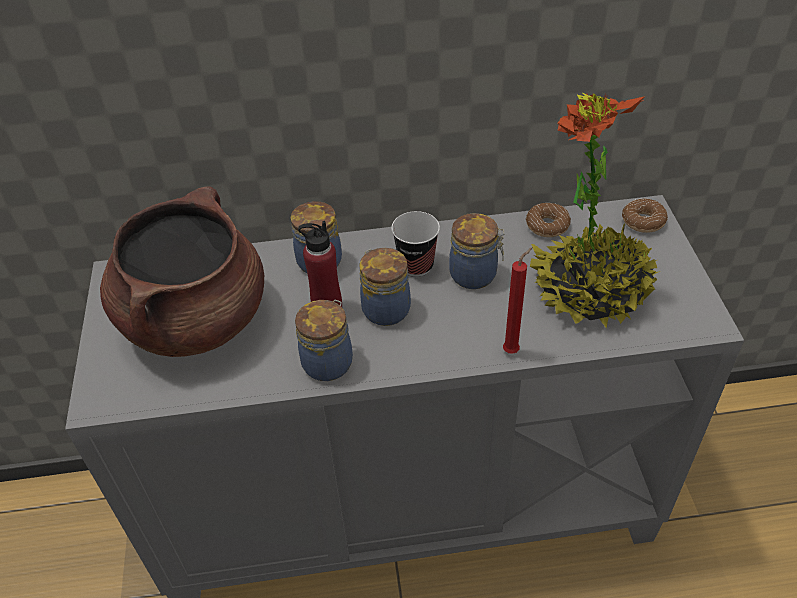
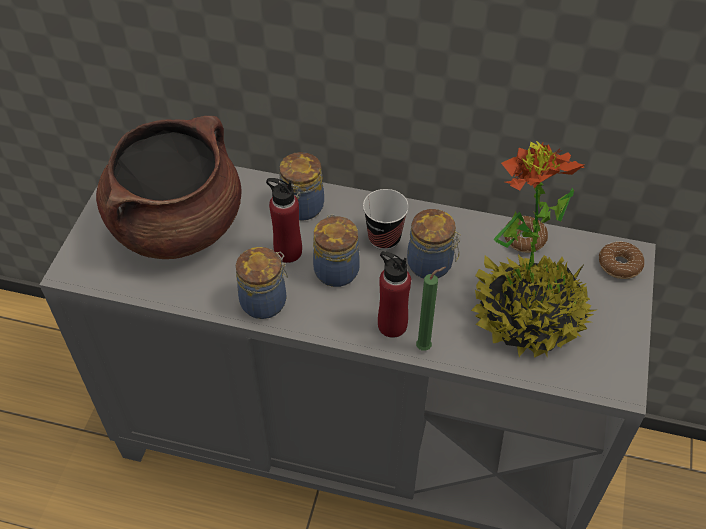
camera: 20 degrees right, 5 degrees up
(469, 341) = (392, 325): none -> red bottle
(513, 350) = (426, 347): red candle -> green candle

